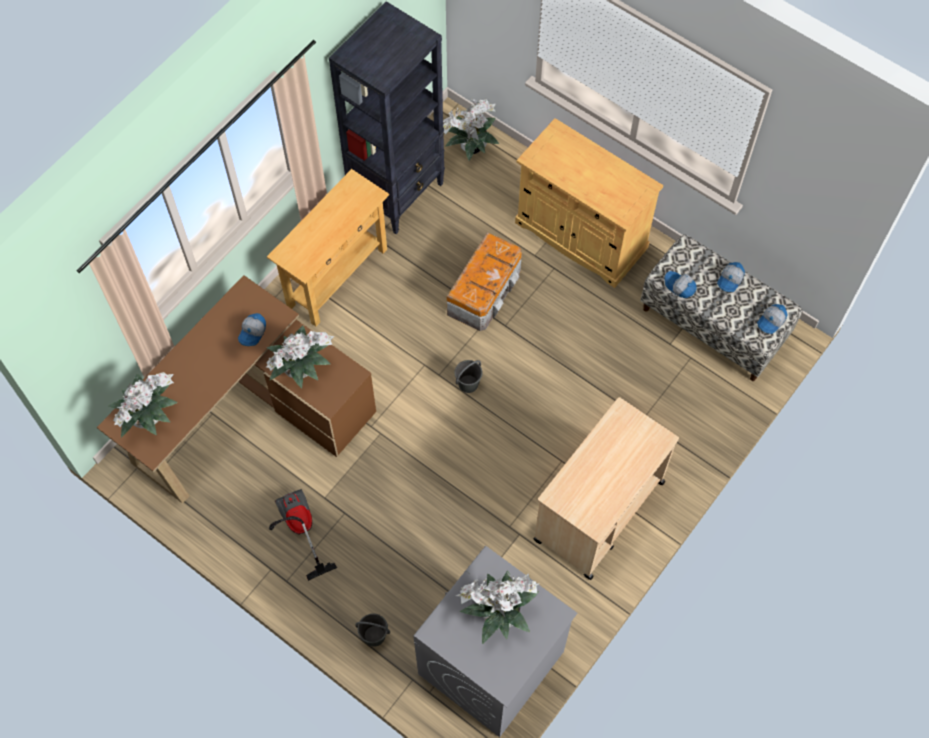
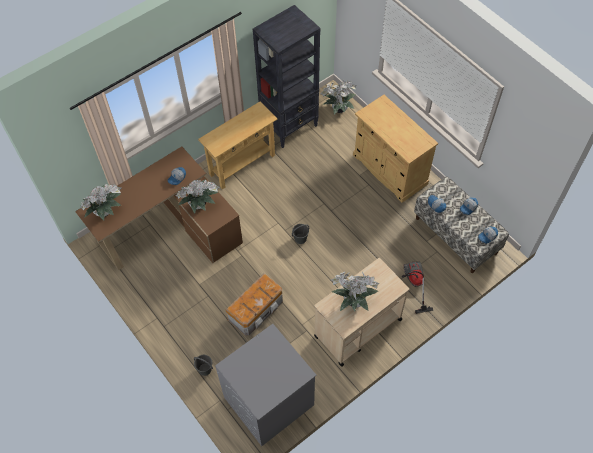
camera: 15 degrees right, 5 degrees down
(299, 529) = (179, 299): vacuum cleaner -> vacuum cleaner (414, 284)
(485, 291) = (325, 189): storage box -> storage box (257, 310)
(497, 614) = (268, 364): potted plant -> potted plant (352, 301)

